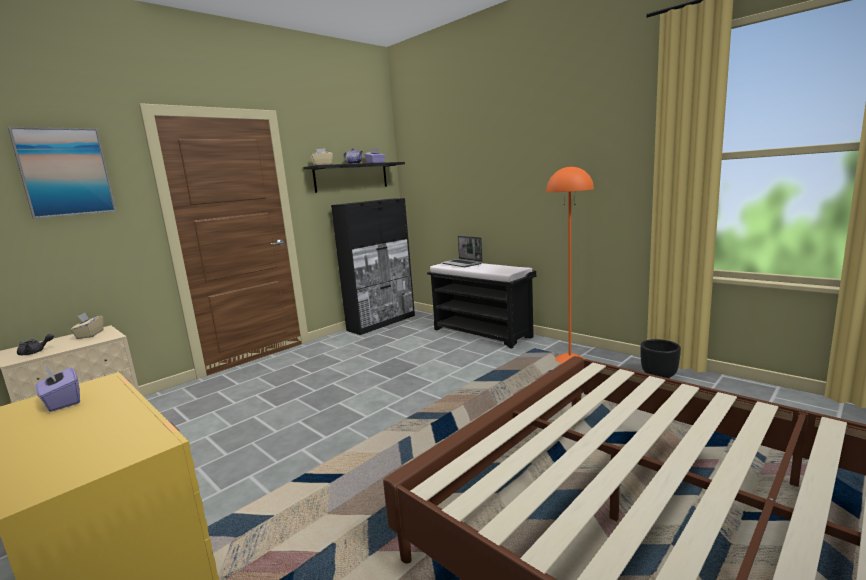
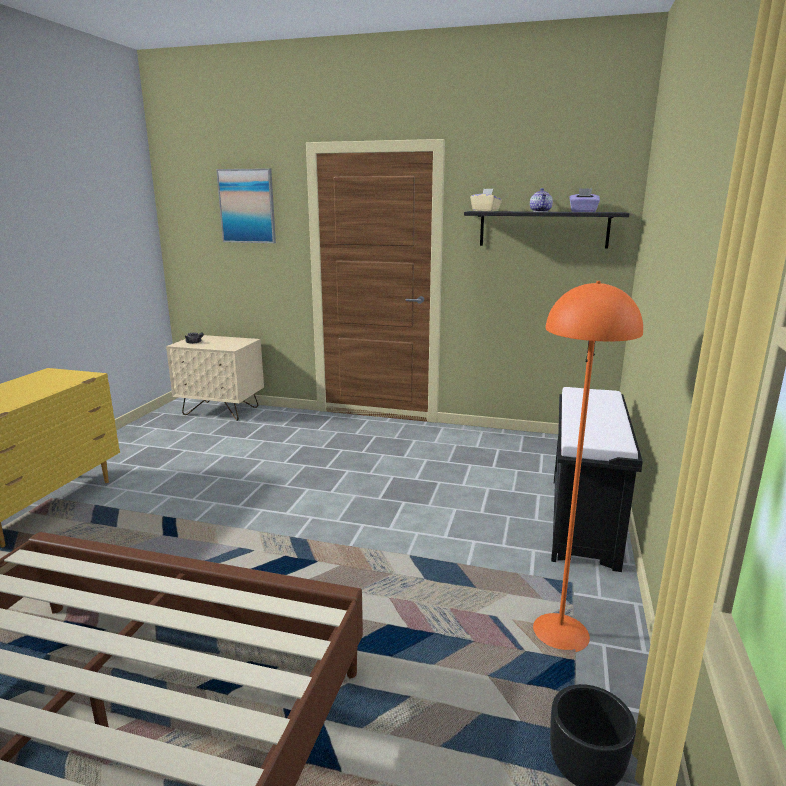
camera: 60 degrees right, 5 degrees up
(62, 402) = (53, 378): purple tissue box -> none
(90, 335) = (234, 341): beige tissue box -> none
(382, 323) = (535, 440): black cabinet -> none
(462, 264) = (598, 401): laptop -> none

